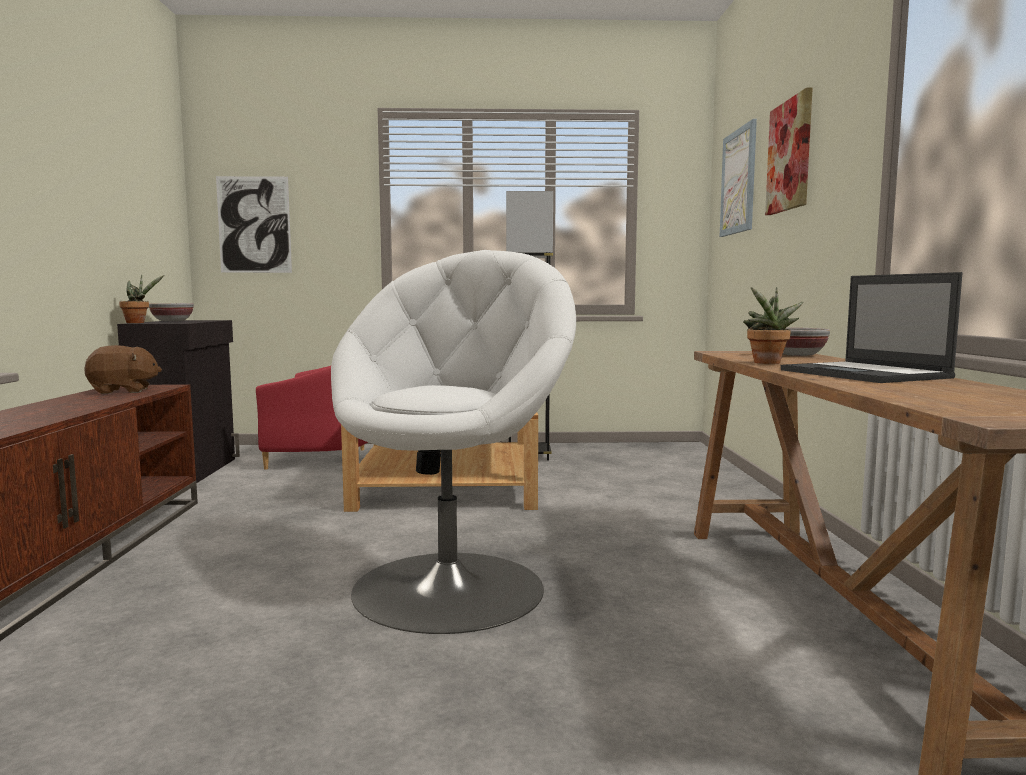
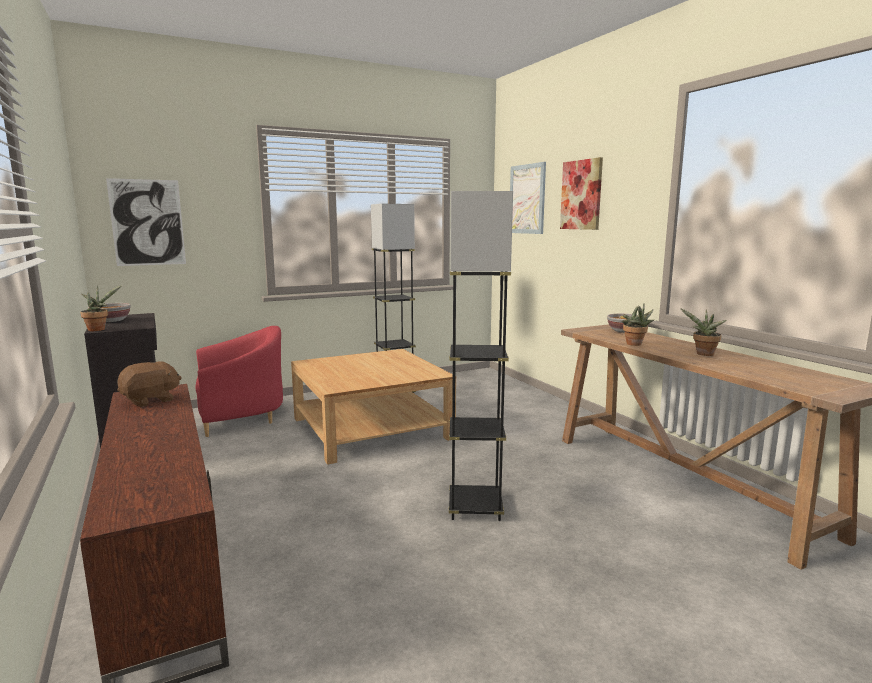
camera: 25 degrees left, 5 degrees up
(451, 587) = (475, 507): white armchair -> grey floor lamp
(865, 374) = (703, 354): laptop -> potted plant

